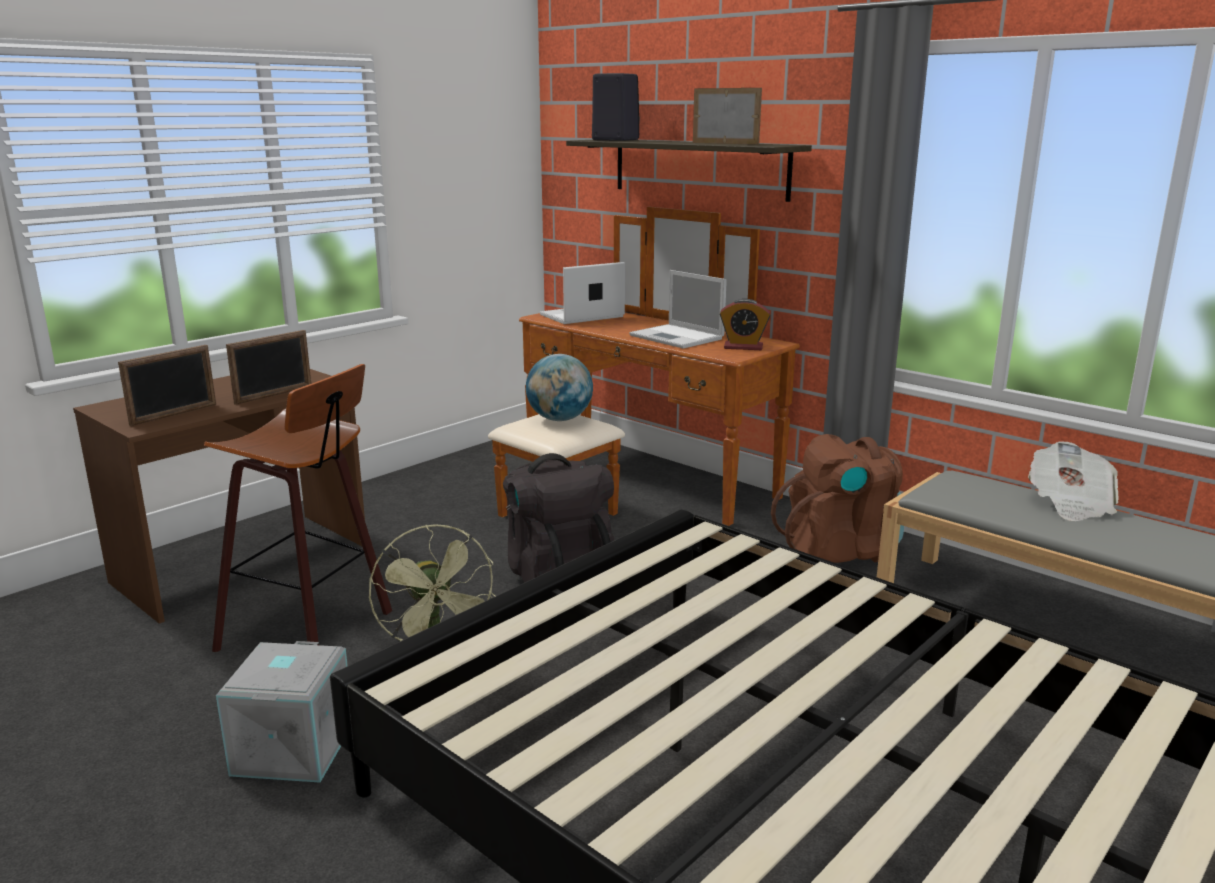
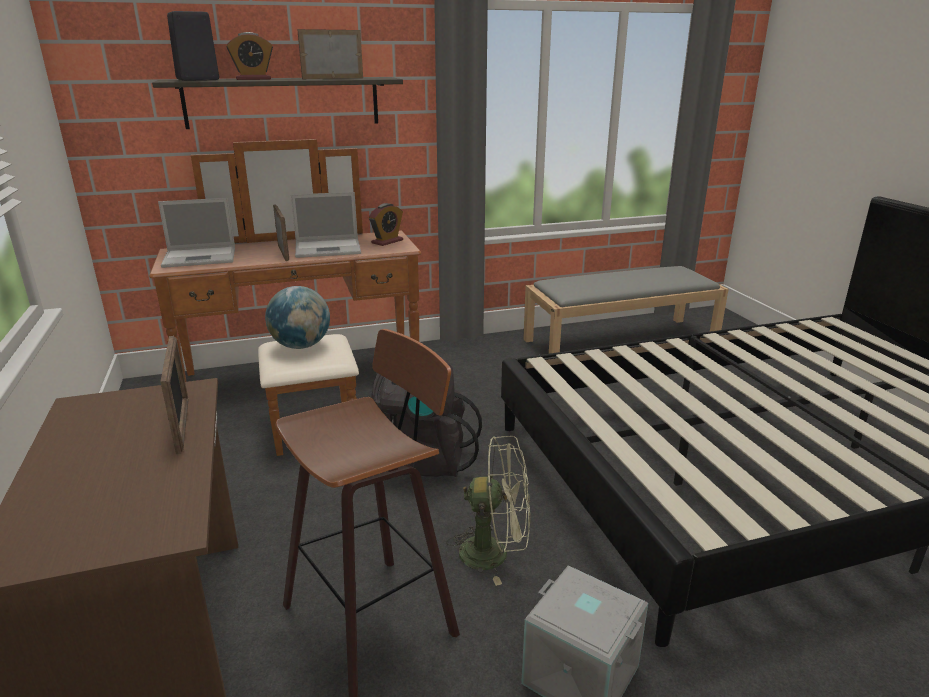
camera: 60 degrees left, 5 degrees up
(174, 415) = (155, 501): picture frame -> picture frame (283, 252)
(580, 316) = (201, 257): laptop -> laptop turned 105 degrees counterclockwise
(657, 141) = (253, 79): none -> alarm clock
(840, 550) = (490, 356): brown backpack -> none
(1070, 504) = (610, 275): newspaper -> none

